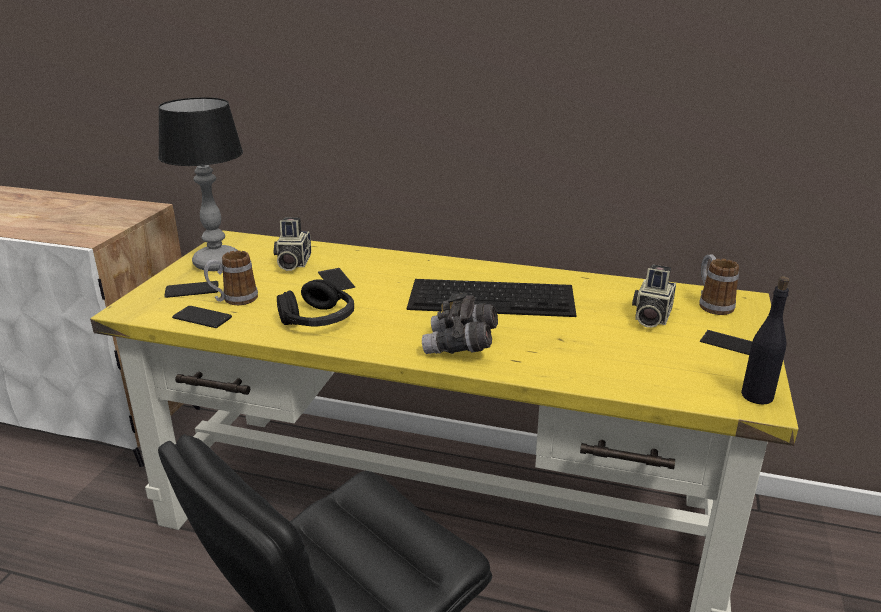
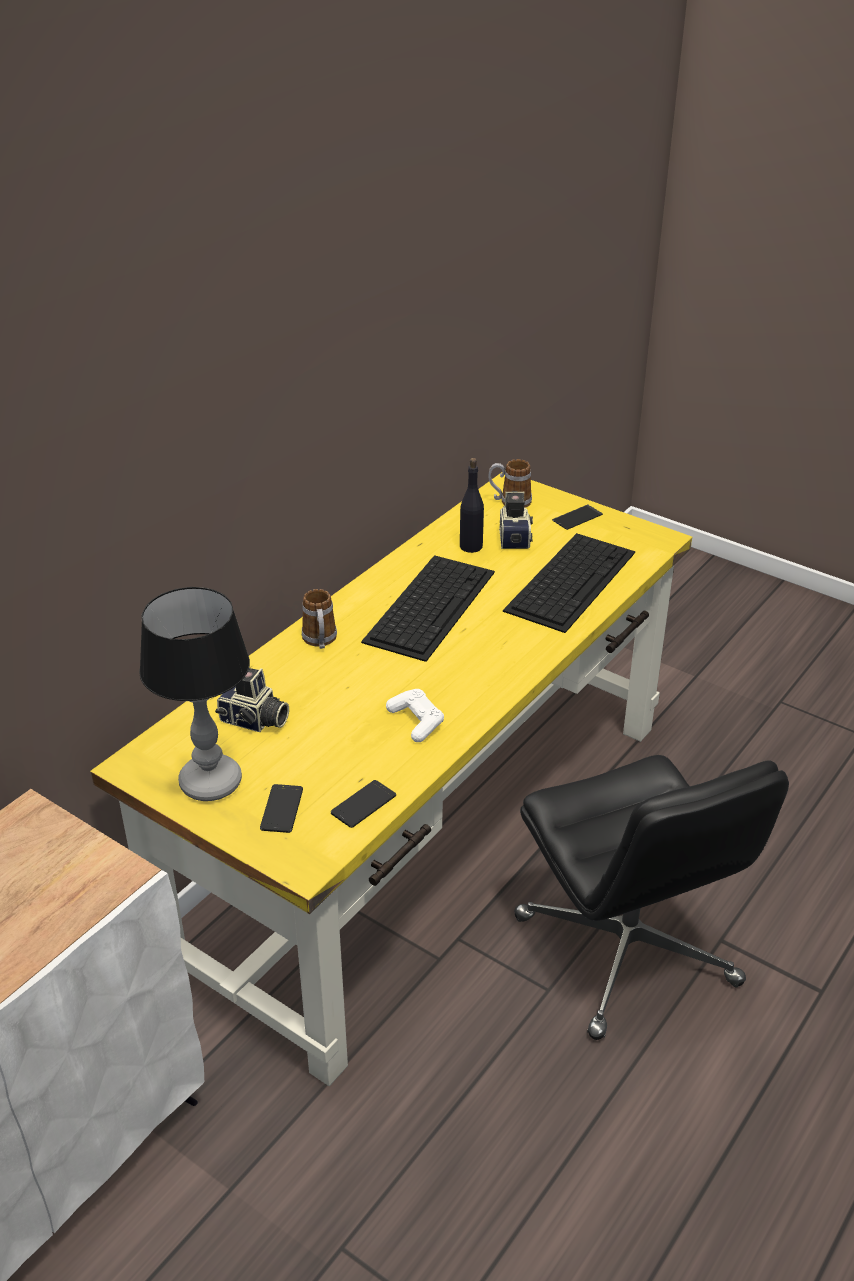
camera: 70 degrees left, 10 degrees up
(234, 300) = (331, 777): mug -> mug (320, 641)
(318, 320) = (416, 721): black headphones -> white game controller
(336, 280) = (326, 695): phone -> none
(460, 346) = (515, 646): grey binoculars -> none
(605, 358) = (571, 580): none -> keyboard
(650, 317) = (515, 537): camera -> camera turned 135 degrees counterclockwise
(757, 396) = (650, 535): black bottle -> black bottle (470, 546)

